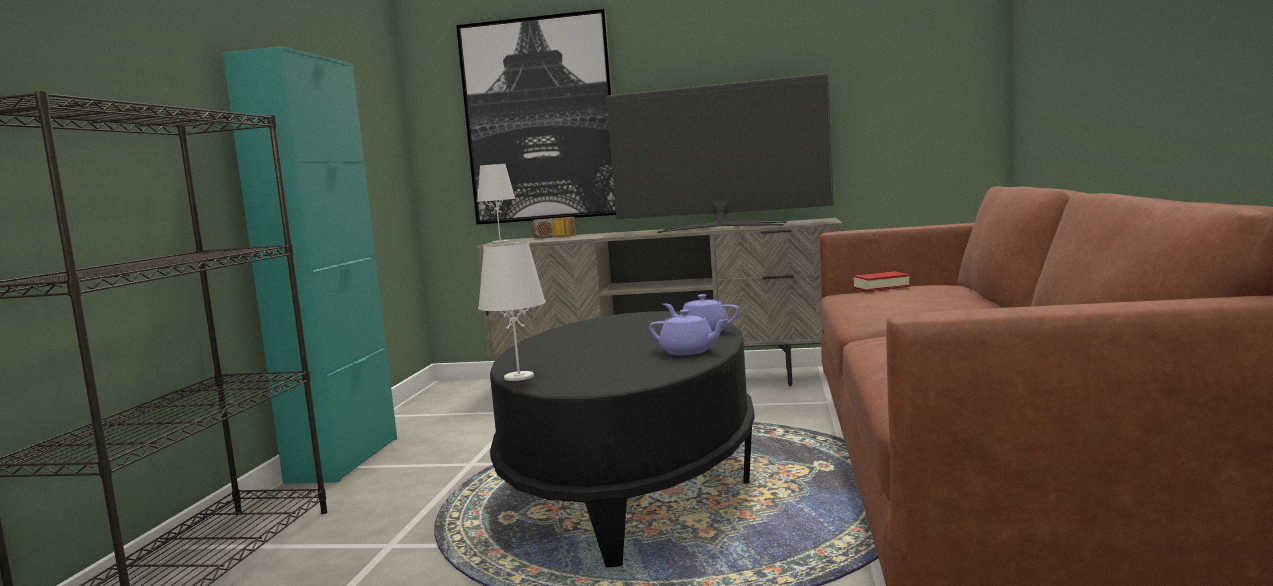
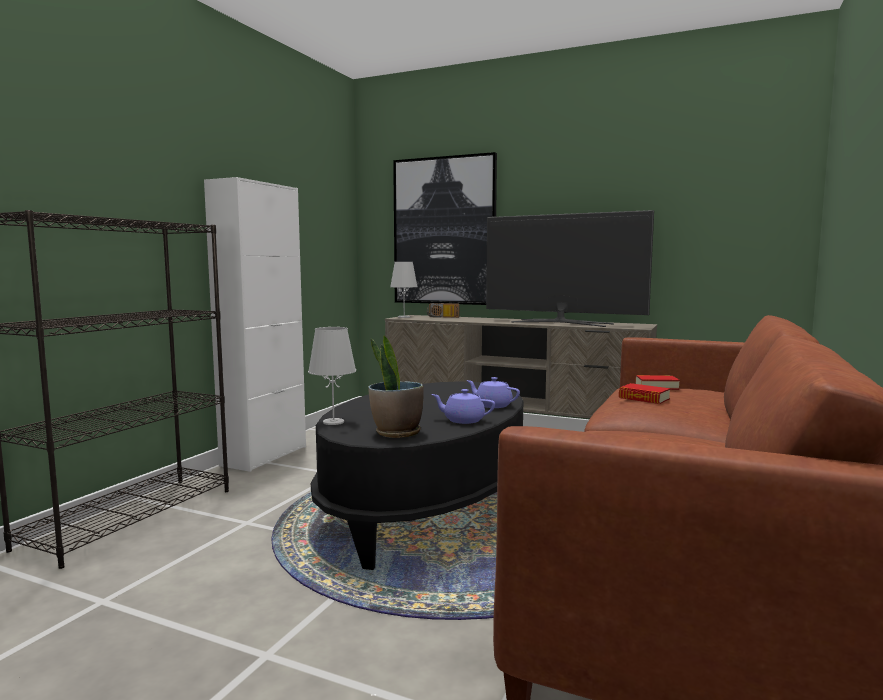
camera: 15 degrees right, 0 degrees up
(344, 459) = (264, 456): turquoise cabinet -> white cabinet
(623, 376) = (396, 433): none -> potted plant
(689, 351) = (463, 420): purple teapot -> purple teapot turned 150 degrees clockwise
(890, 298) = (644, 398): none -> book

